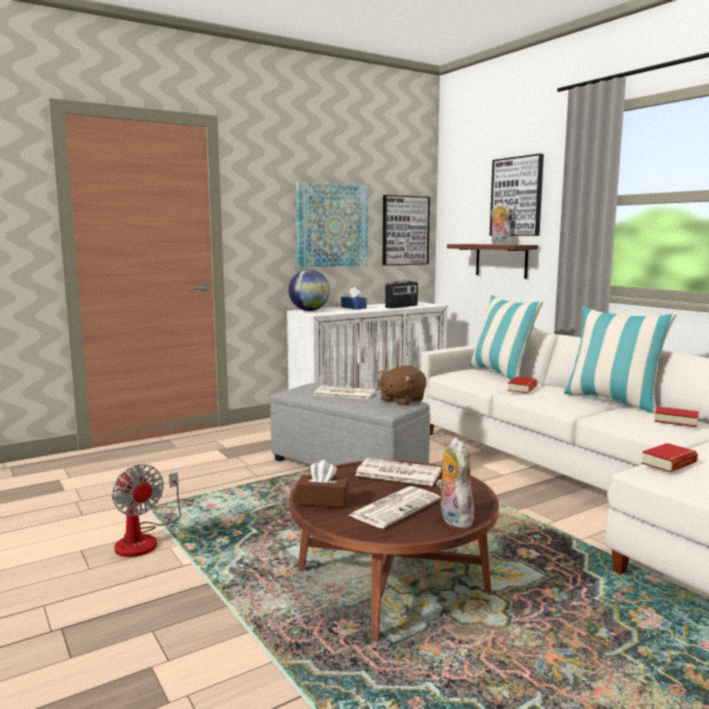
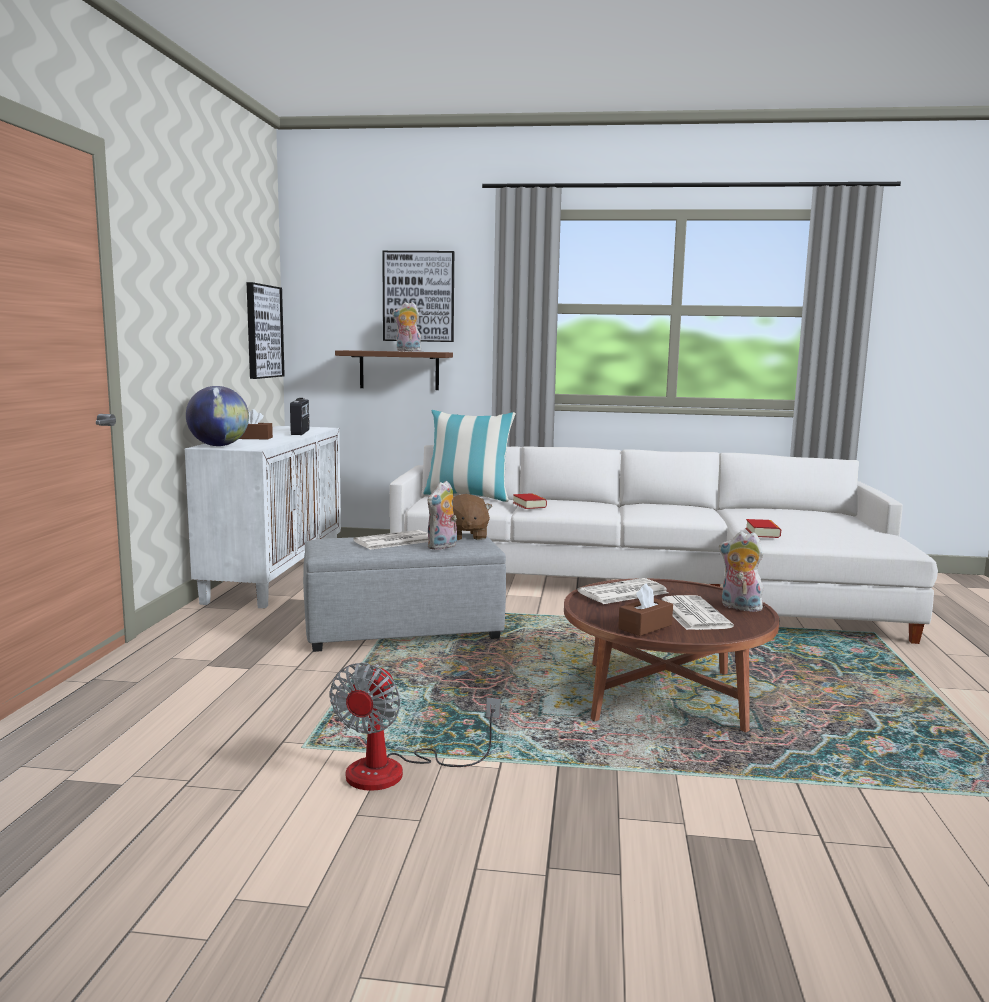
camera: 50 degrees left, 0 degrees up
(144, 539) = (396, 771): fan -> fan turned 105 degrees clockwise
(332, 225) = (210, 322): picture -> none
(353, 308) = (253, 438): blue tissue box -> brown tissue box
(359, 404) = (443, 547): none -> plush toy
(613, 401) = (611, 502): pillow -> none
(676, 421) = (688, 507): book -> none

